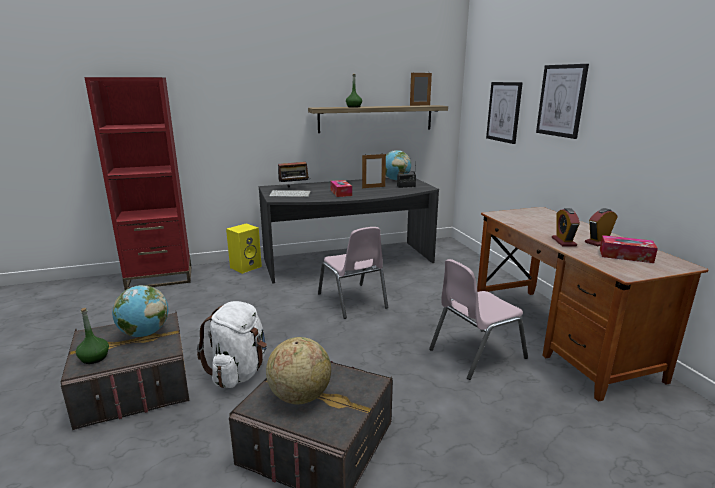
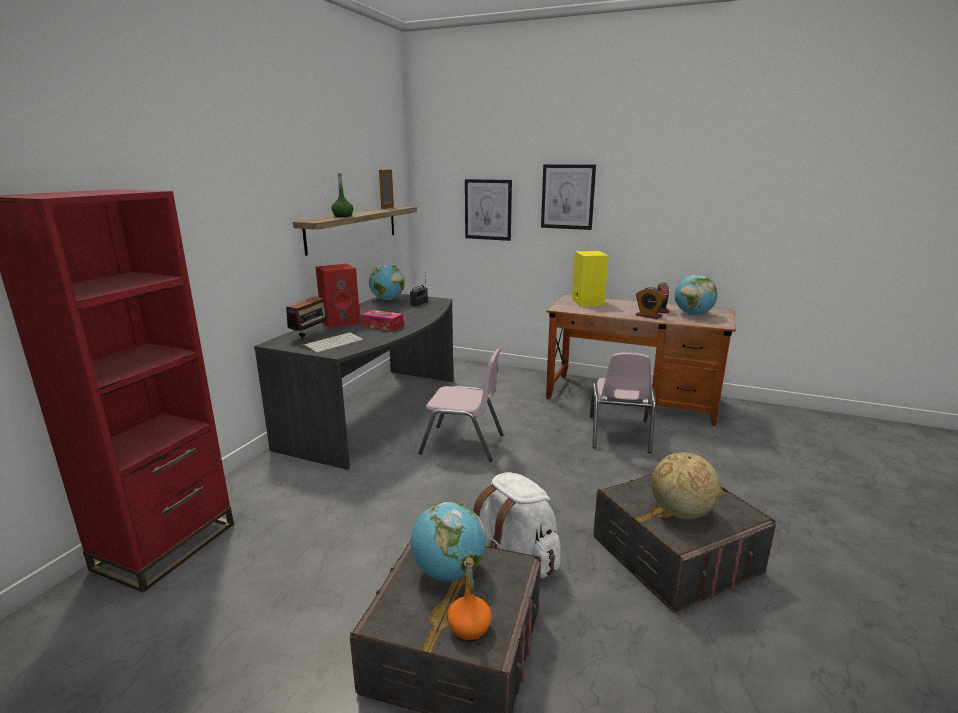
camera: 50 degrees left, 0 degrees up
(94, 358) = (469, 628): green bottle -> orange bottle
(246, 267) = (269, 470): yellow speaker -> yellow speaker (586, 302)
(329, 185) = (341, 322): none -> red speaker
(373, 187) = (393, 312): picture frame -> none
(625, 256) = (693, 314): tissue box -> globe

